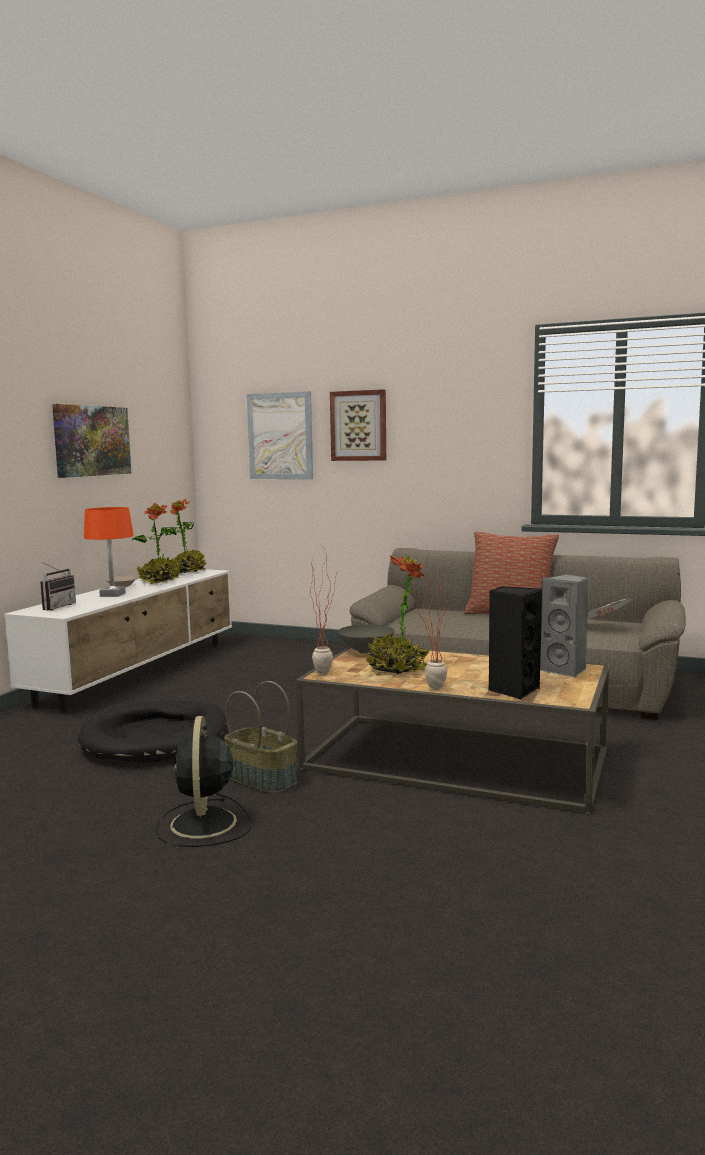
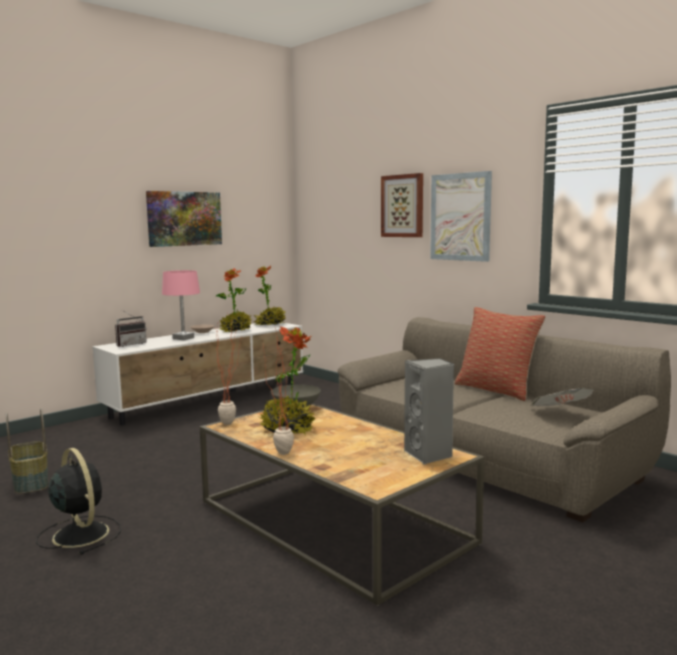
camera: 25 degrees right, 0 degrees up
(112, 594) = (183, 338): orange table lamp -> pink table lamp
(155, 737) = (148, 455): black dog bed -> none
(203, 824) = (80, 533): black fan -> black fan turned 120 degrees clockwise
(263, 779) = (168, 505): basket -> basket (31, 482)
(280, 436) = (348, 214): picture -> picture (460, 217)
(513, 690) = (343, 467): black speaker -> none

